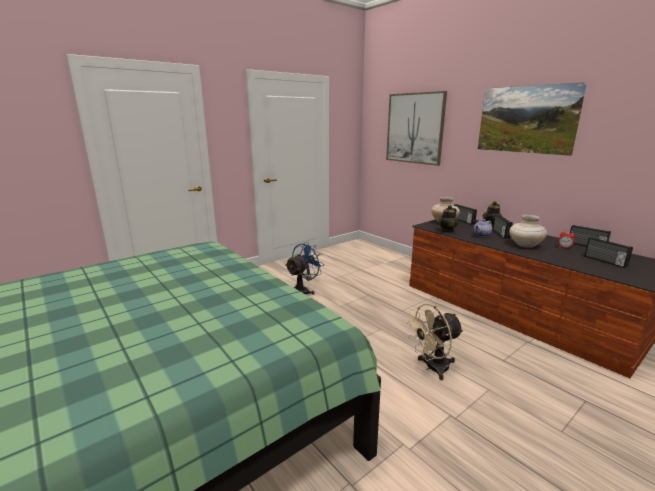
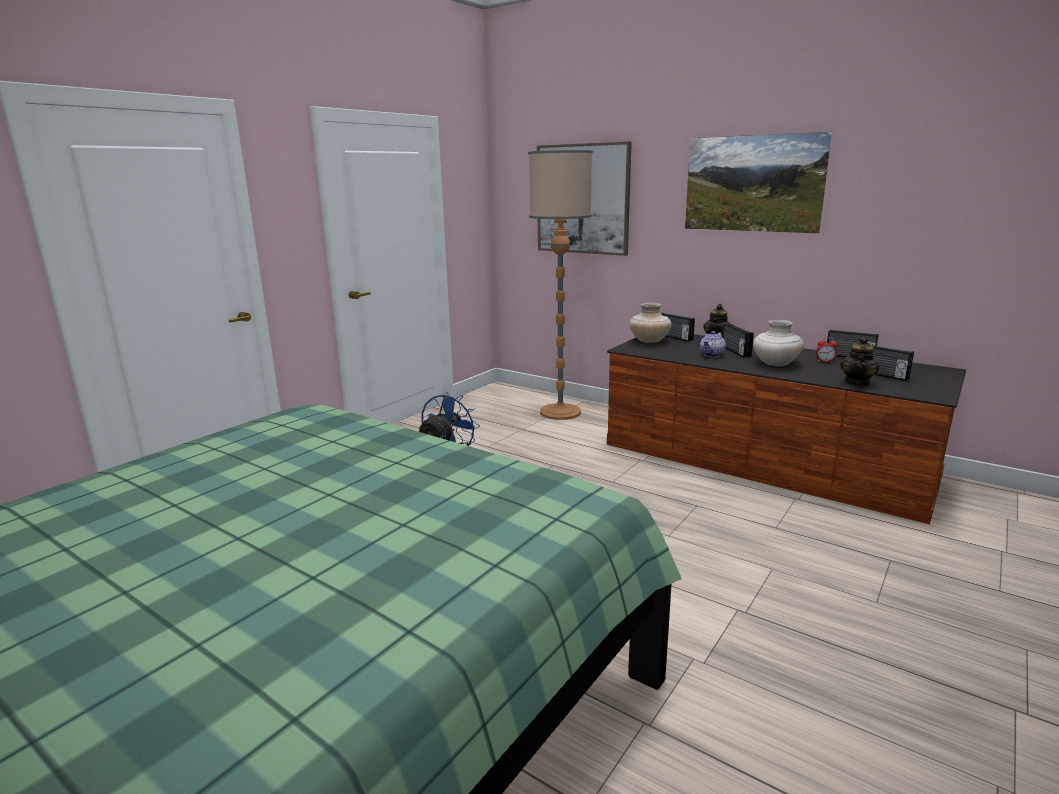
camera: 15 degrees left, 0 degrees up
(389, 261) = (560, 412): none -> floor lamp
(432, 368) = (688, 554): beige fan -> none
(447, 231) = (661, 353): teapot -> teapot (857, 382)

